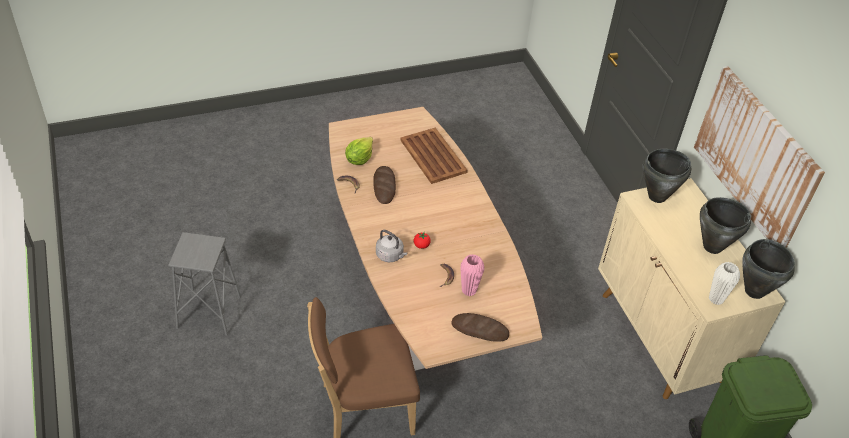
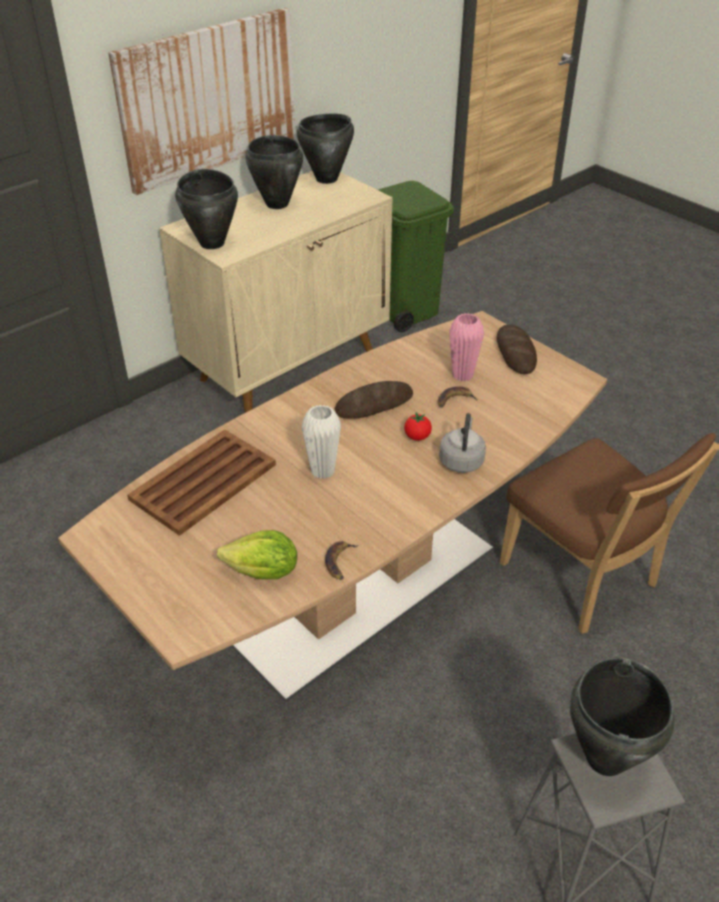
camera: 110 degrees left, 5 degrees down
(204, 249) = (604, 759): none -> black cooking pot
(384, 187) = (317, 515): bread -> bread (374, 404)
(716, 299) = (357, 195): white vase -> white vase (322, 471)

